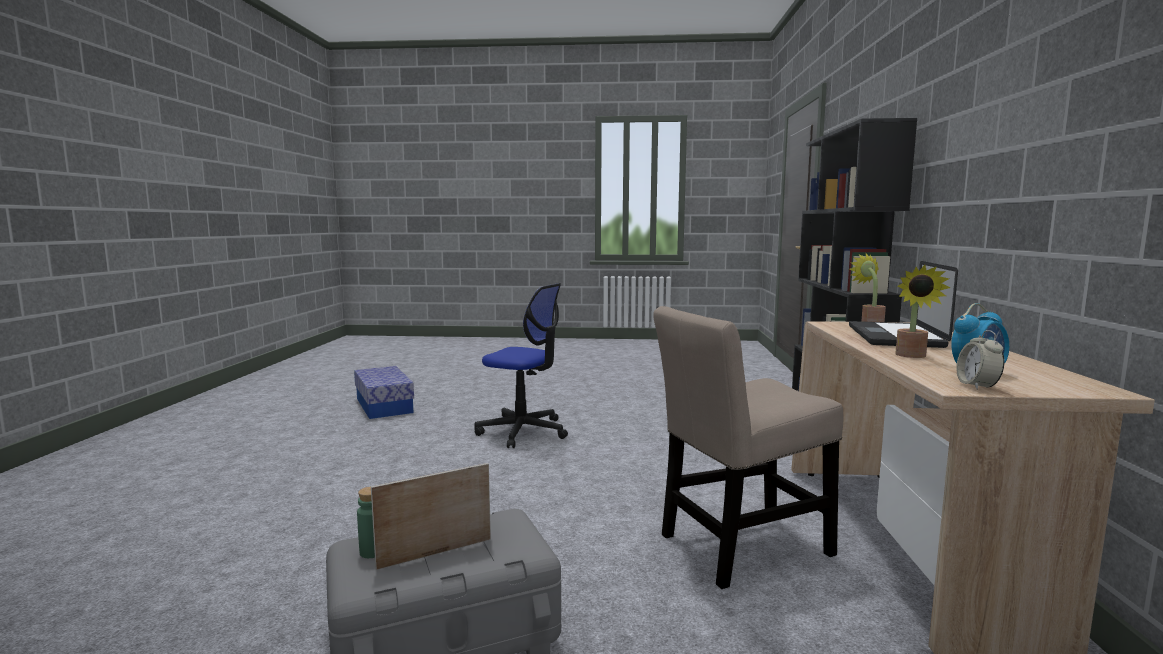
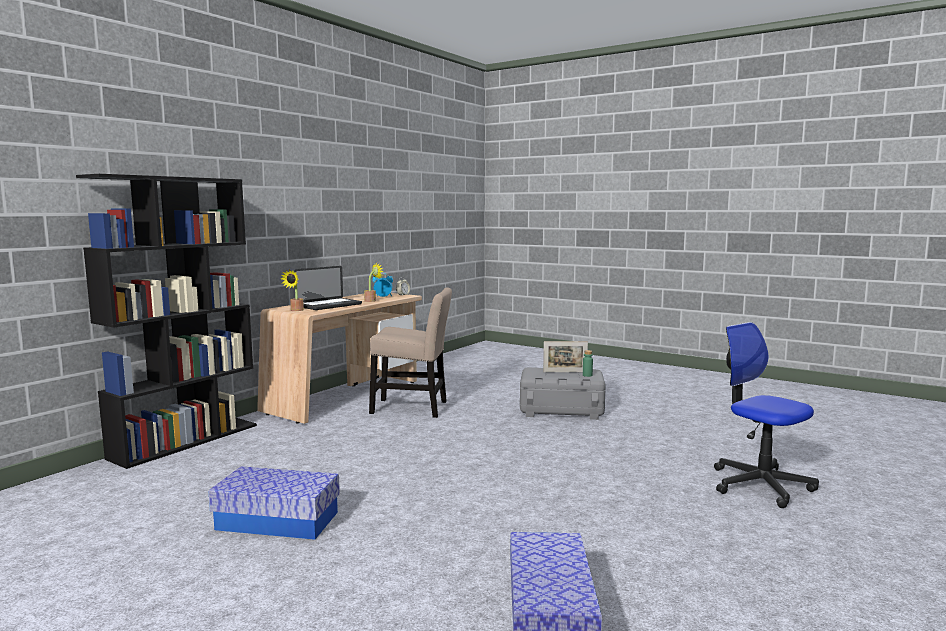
camera: 150 degrees left, 0 degrees up
(523, 431) = (414, 503): office chair -> office chair (760, 485)
(601, 407) = (278, 521): none -> storage box

